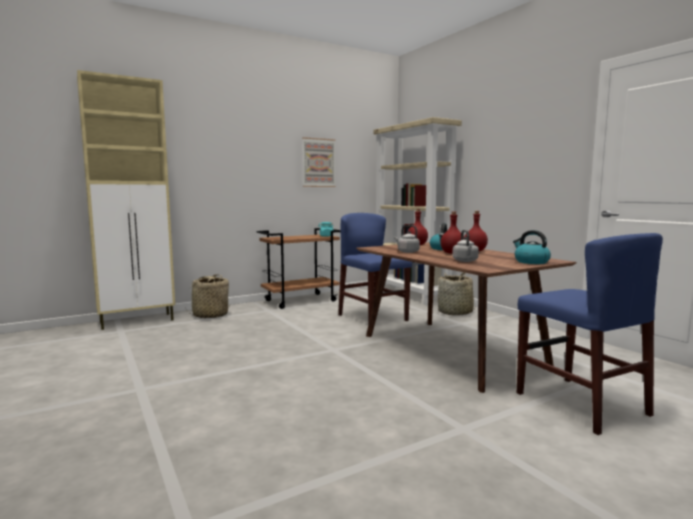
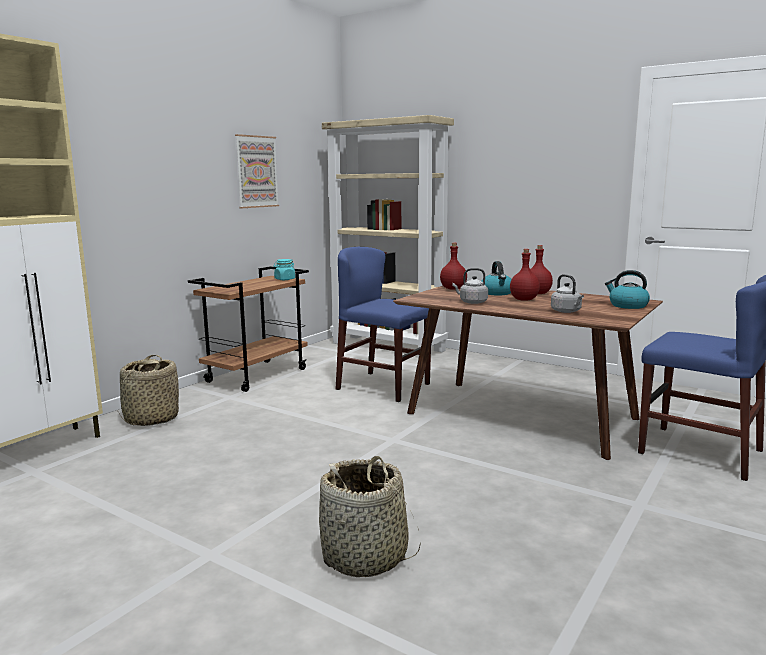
camera: 25 degrees left, 5 degrees up
(455, 312) = (467, 364): basket -> basket (365, 557)

